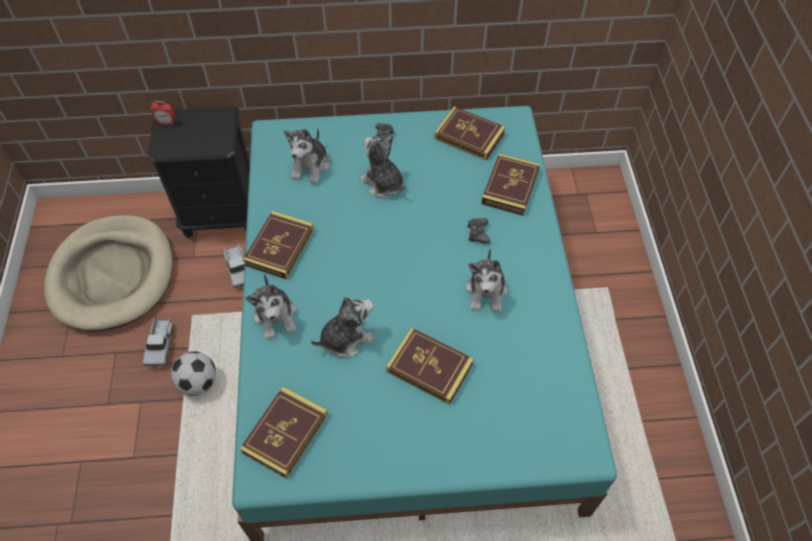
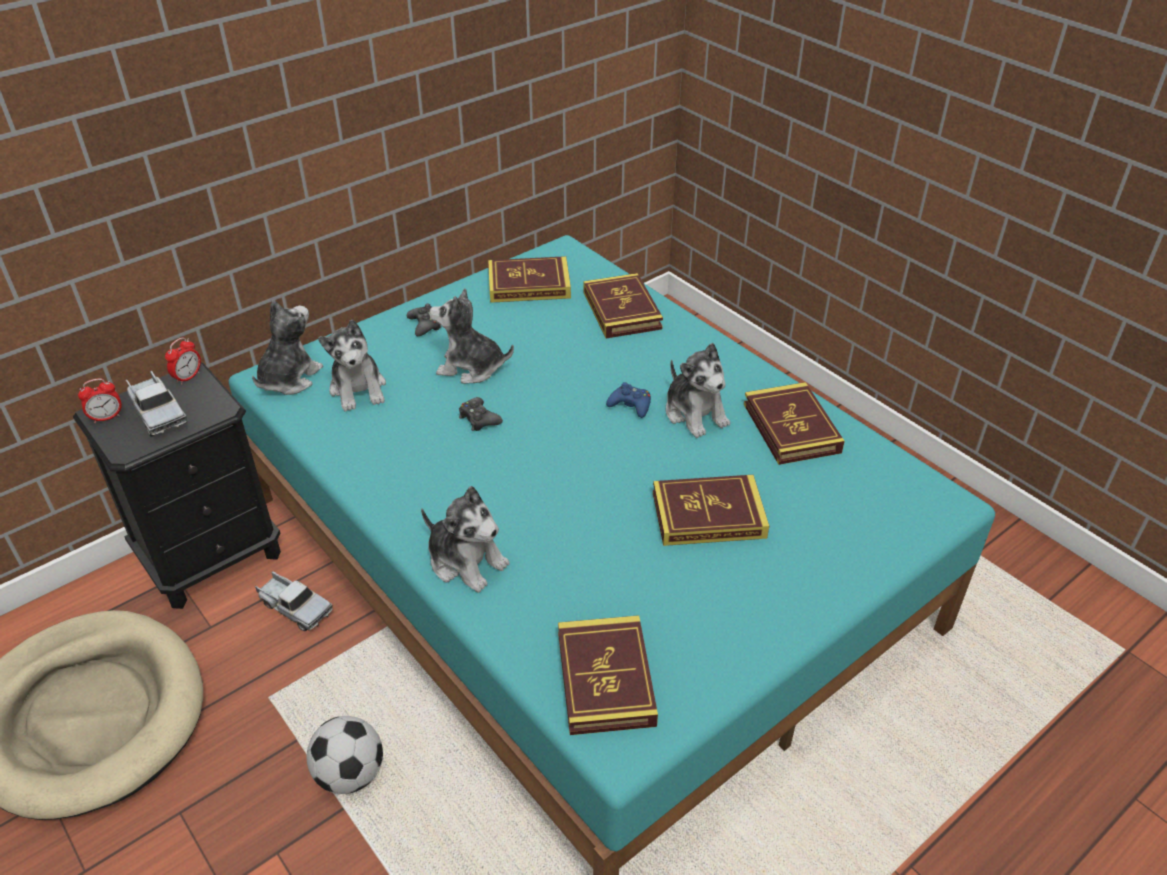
camera: 35 degrees left, 15 degrees down
(160, 345) = (249, 762): toy truck -> toy truck (158, 412)
(222, 115) = (188, 377): none -> alarm clock
(280, 247) = (399, 488): book -> book (791, 428)
(346, 338) = (580, 538): plush toy -> plush toy (288, 378)
(452, 263) = (630, 405): none -> blue game controller
(478, 233) = (630, 366): black game controller -> black game controller (479, 419)

